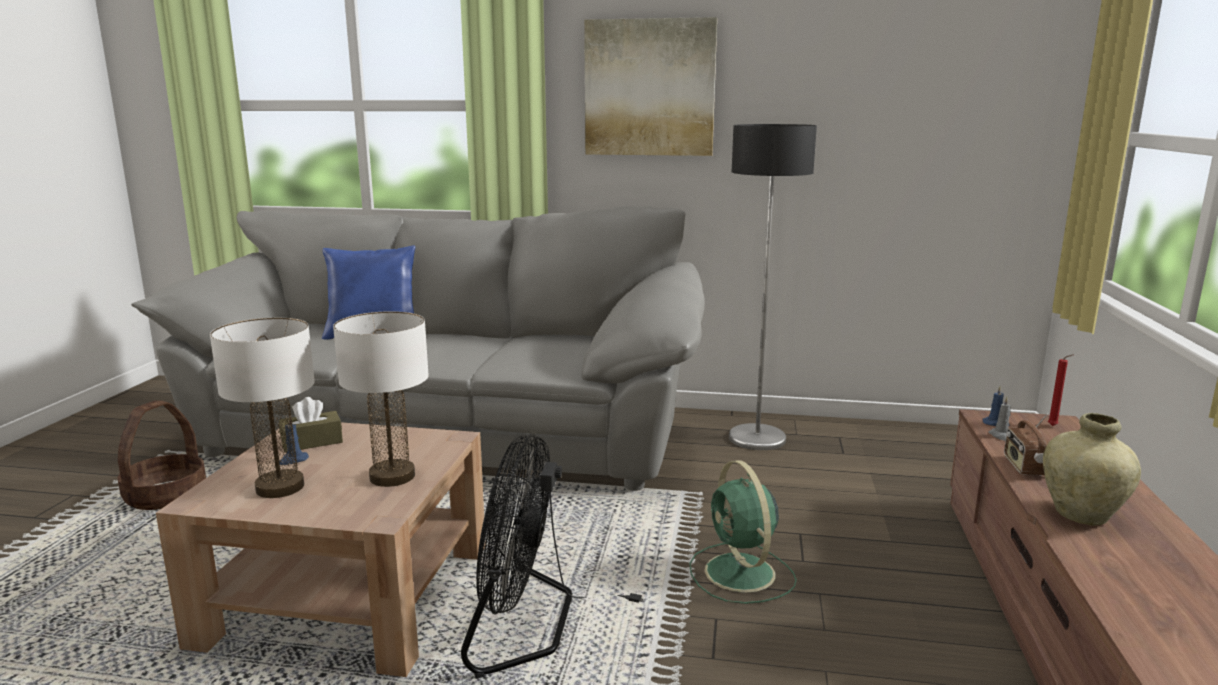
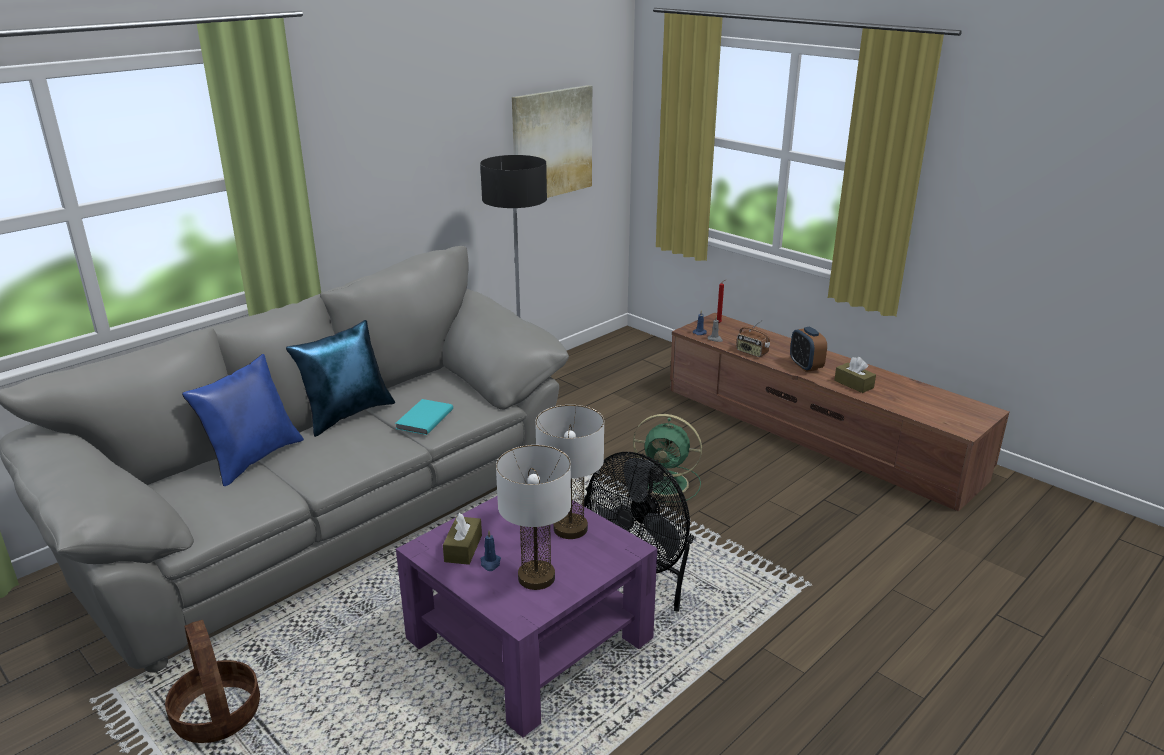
camera: 55 degrees left, 10 degrees up
(348, 594) = (529, 639): brown coffee table -> purple coffee table
(482, 337) = (347, 414): none -> blue pillow
(511, 358) = (423, 419): none -> turquoise book
(649, 88) = (380, 139): picture -> picture (551, 143)
(1081, 515) = (805, 366): beige vase -> alarm clock
(1122, 572) = (853, 384): none -> brown tissue box

